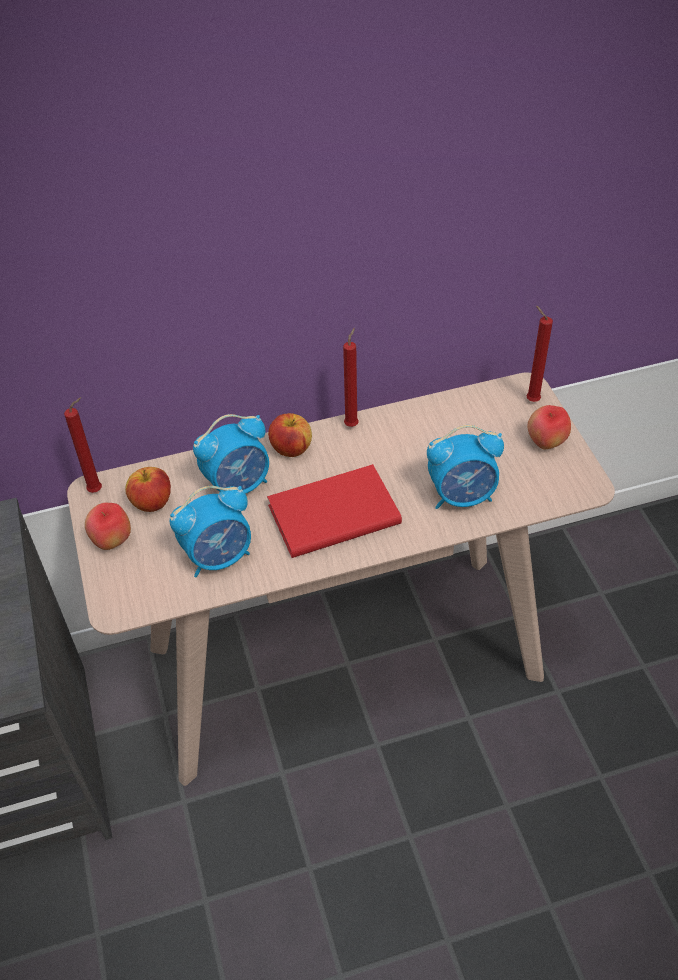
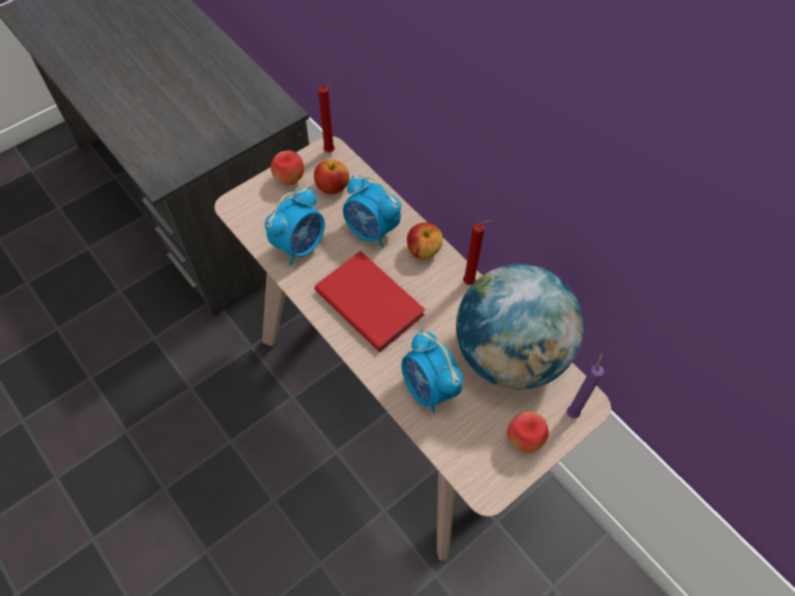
camera: 65 degrees right, 10 degrees up
(219, 557) = (300, 245): alarm clock -> alarm clock turned 90 degrees counterclockwise
(450, 423) = (509, 354): none -> globe
(530, 400) = (572, 412): red candle -> purple candle

